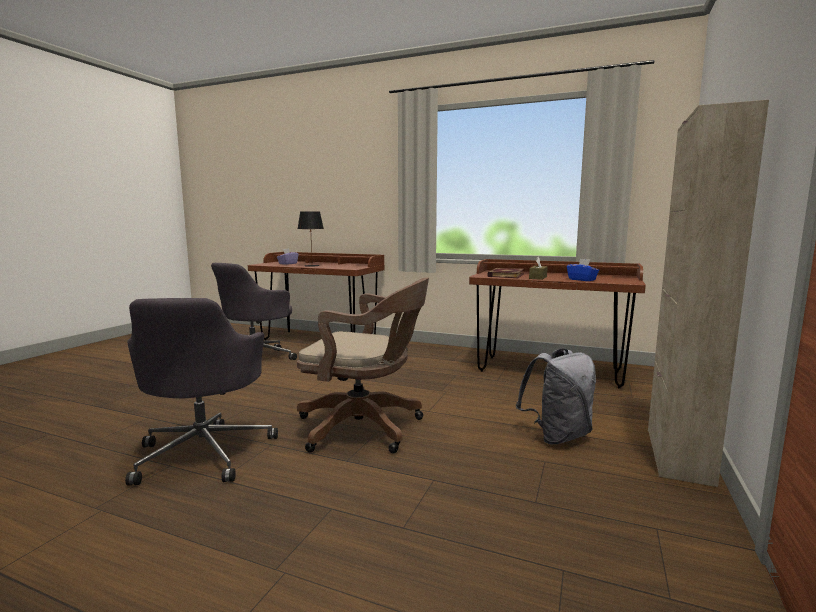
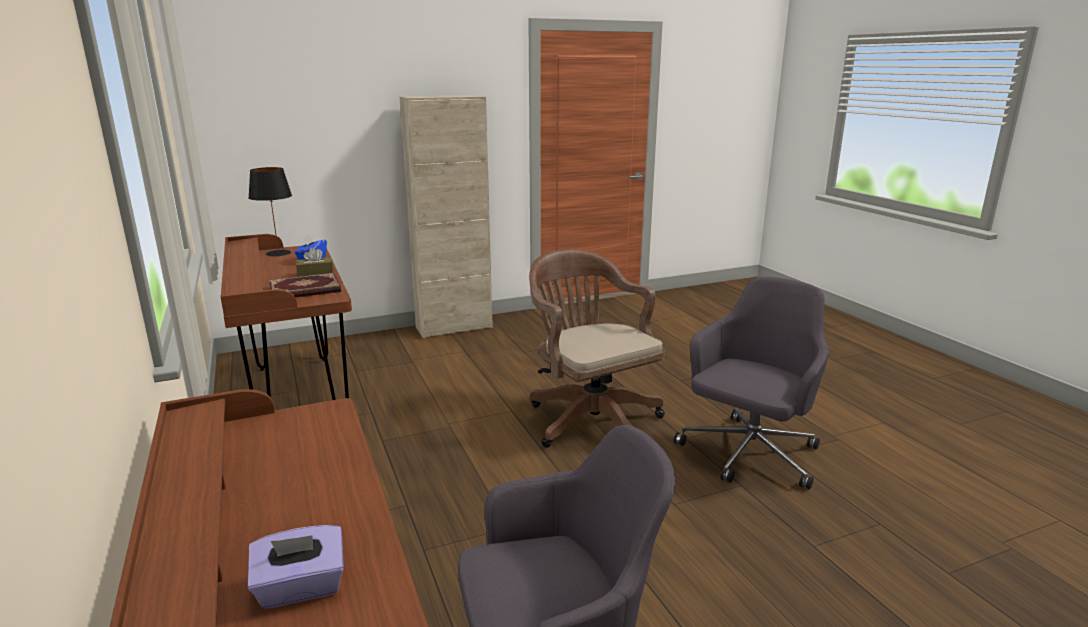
camera: 135 degrees left, 10 degrees up
(311, 266) = (325, 494): black table lamp -> black table lamp (279, 253)
(557, 436) = (479, 357): grey backpack -> none

